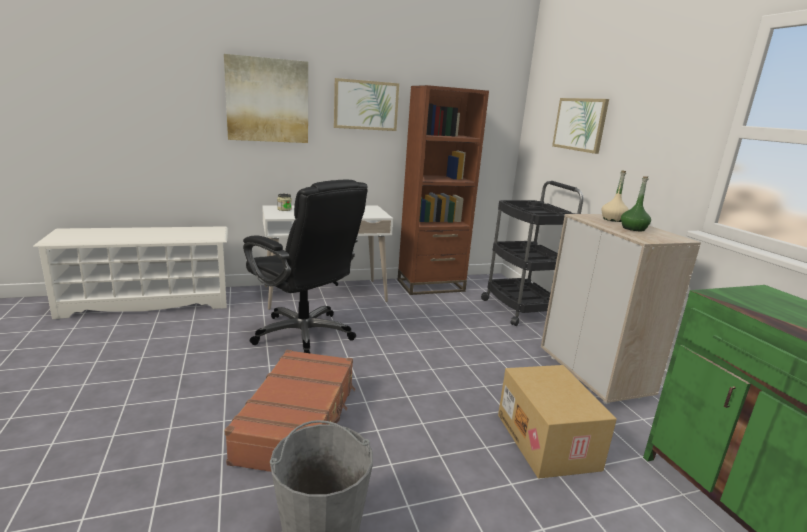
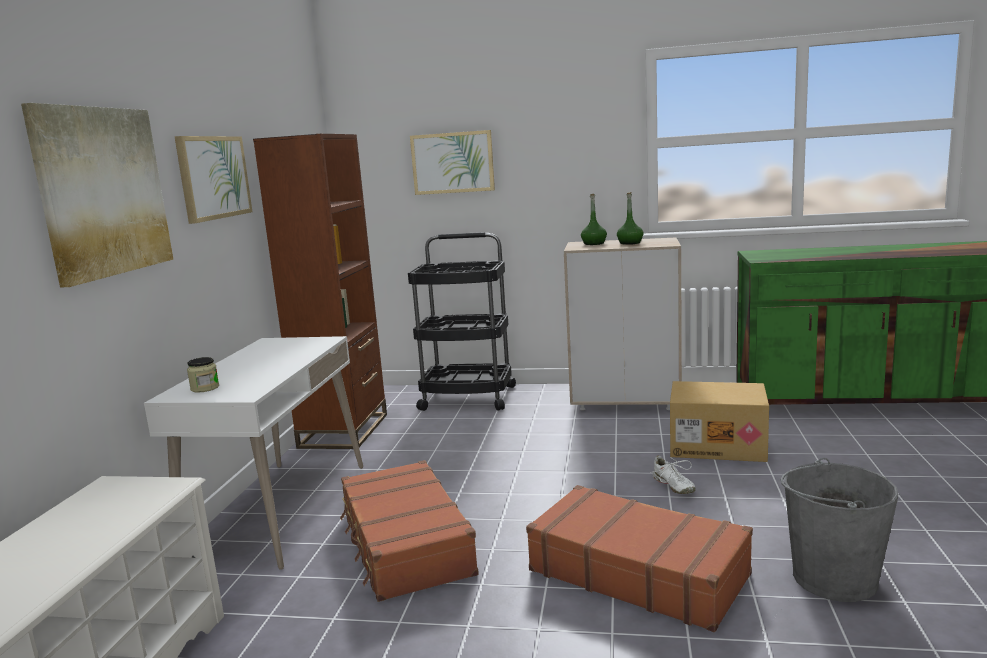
camera: 60 degrees left, 5 degrees down
(304, 334) = (405, 544): black office chair -> brown suitcase
(442, 423) = (673, 486): none -> white shoe
(613, 219) = (593, 243): beige bottle -> green bottle

